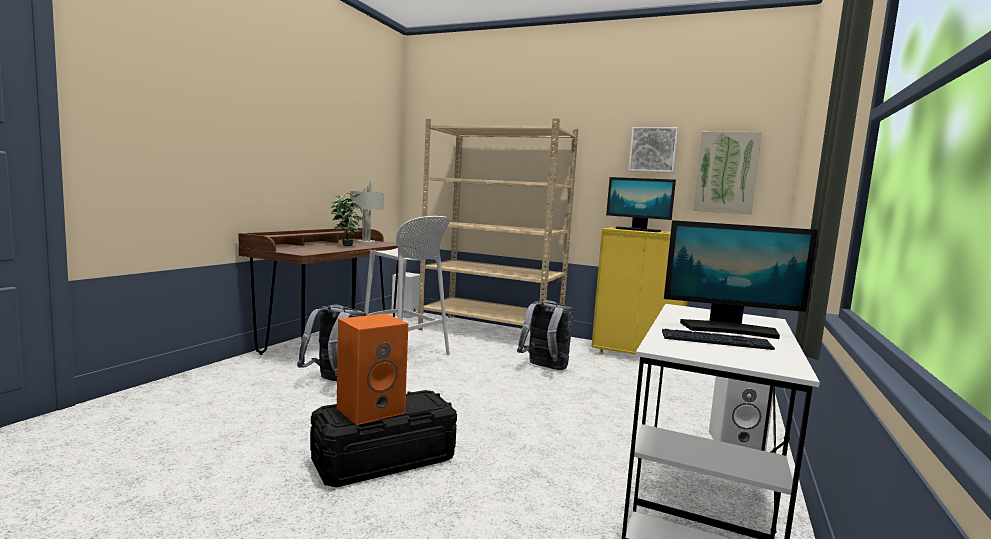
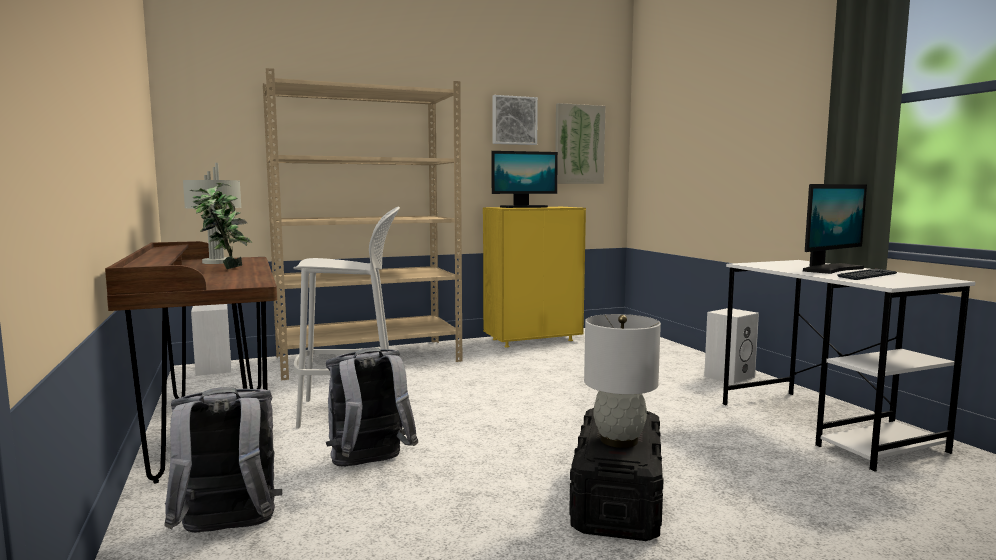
camera: 45 degrees left, 0 degrees up
(371, 409) = (618, 440): orange speaker -> white table lamp
(544, 368) = (504, 373): grey backpack -> grey backpack (227, 532)

